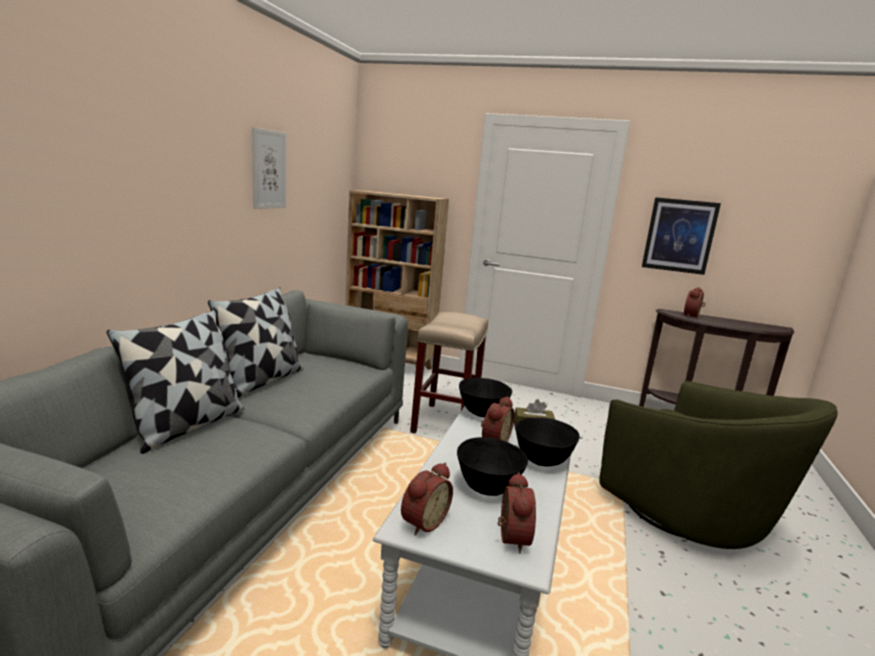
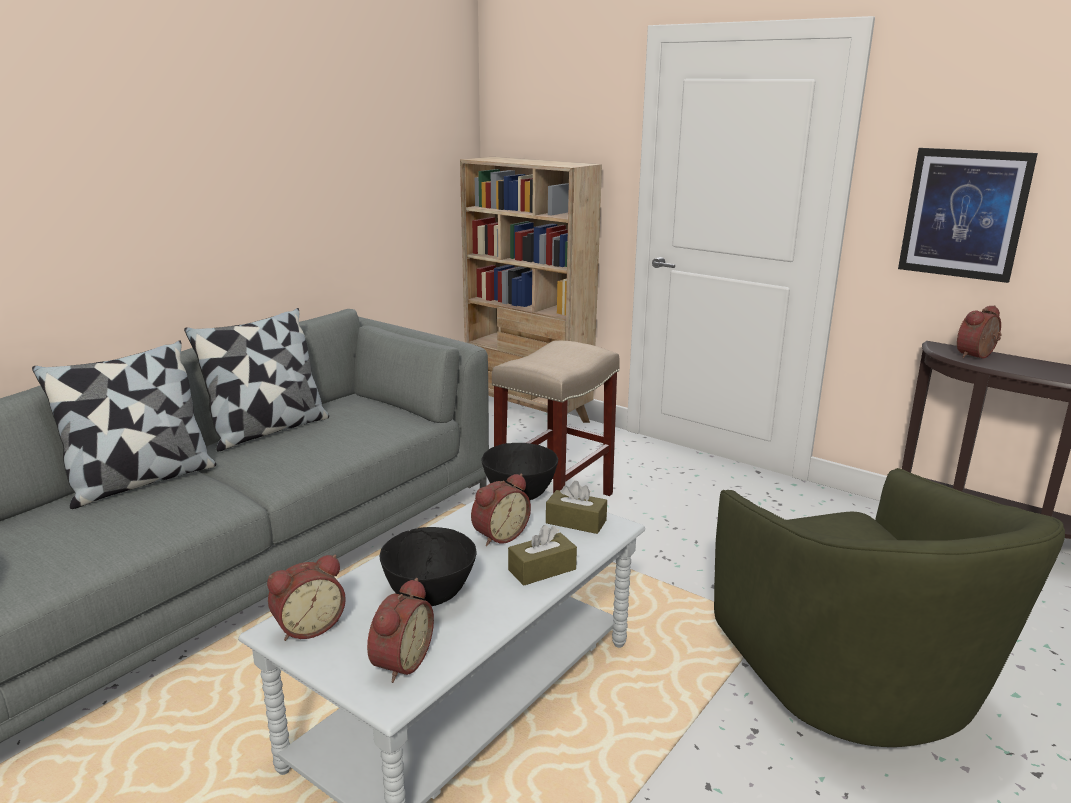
camera: 20 degrees right, 5 degrees up
(269, 169) = (314, 144): picture -> none
(542, 461) = (542, 569): black bowl -> brown tissue box

